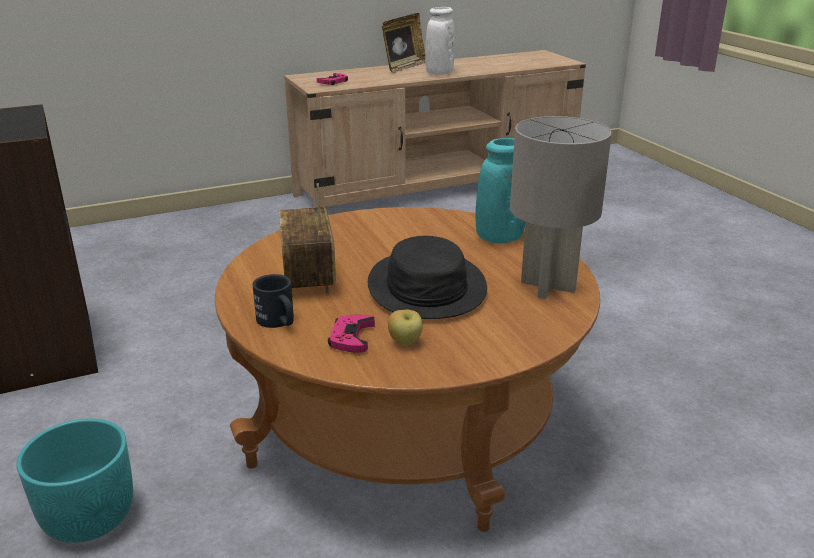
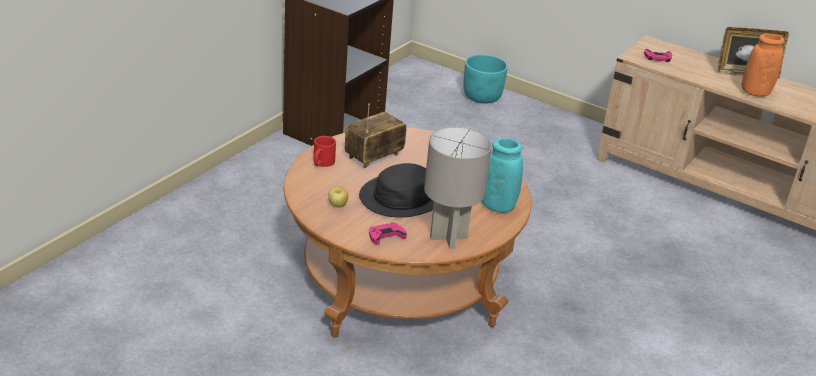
camera: 55 degrees right, 5 degrees up
(89, 517) = (241, 208): turquoise planter -> turquoise planter (482, 97)
(279, 322) = (322, 163): black mug -> red mug
(351, 337) = (327, 188): pink game controller -> pink game controller (386, 236)
(439, 73) = (755, 92): white vase -> orange vase

